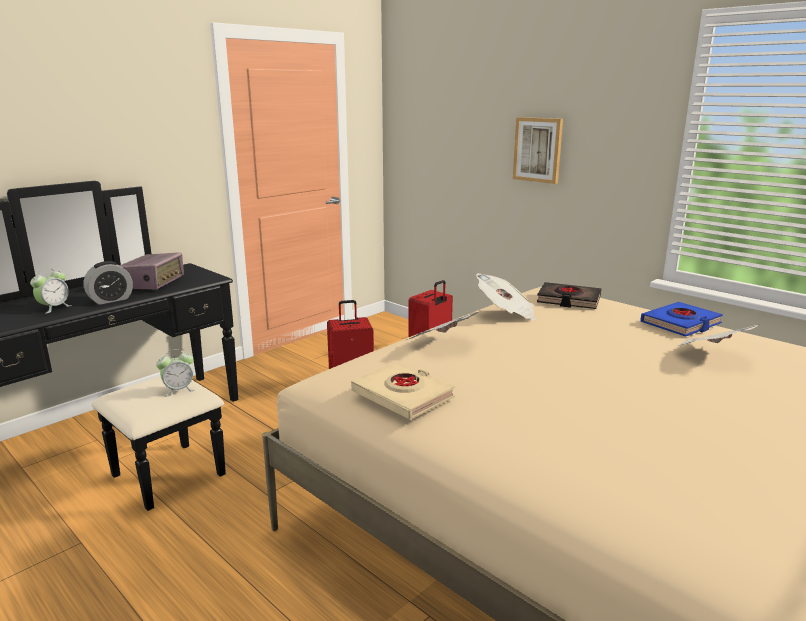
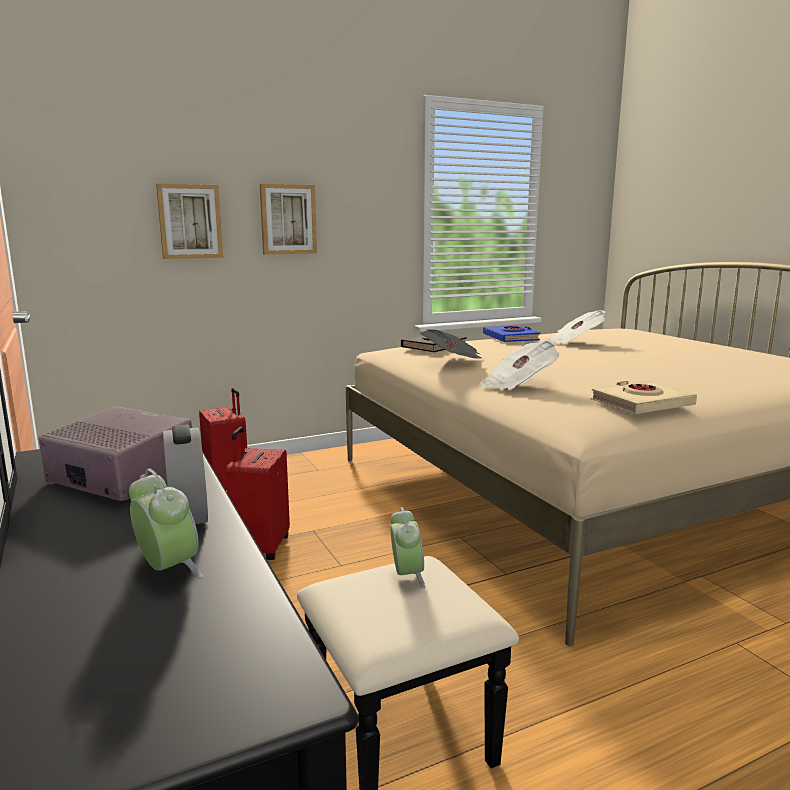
camera: 70 degrees left, 5 degrees down
(469, 146) = (190, 221): none -> picture

